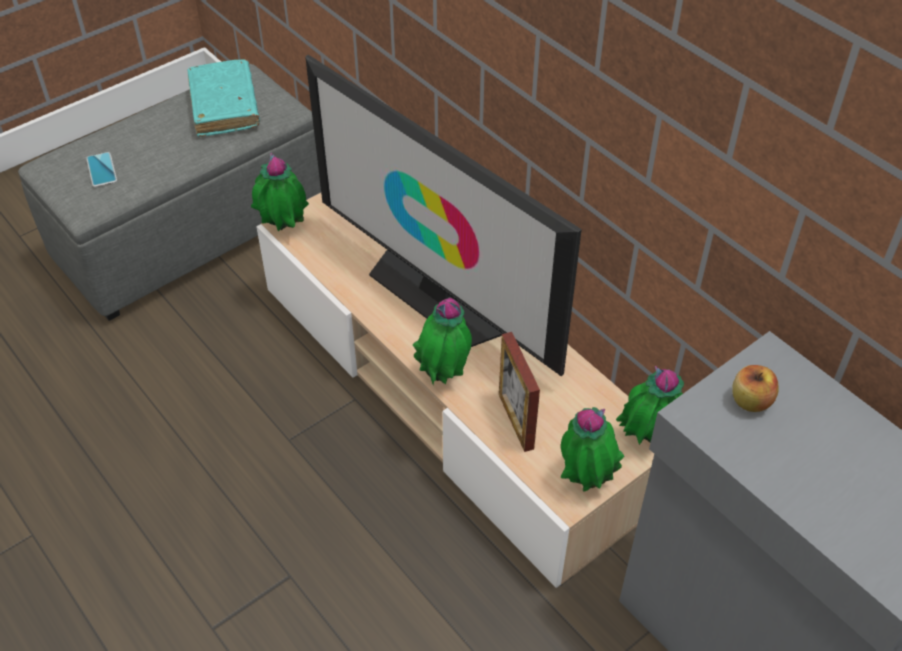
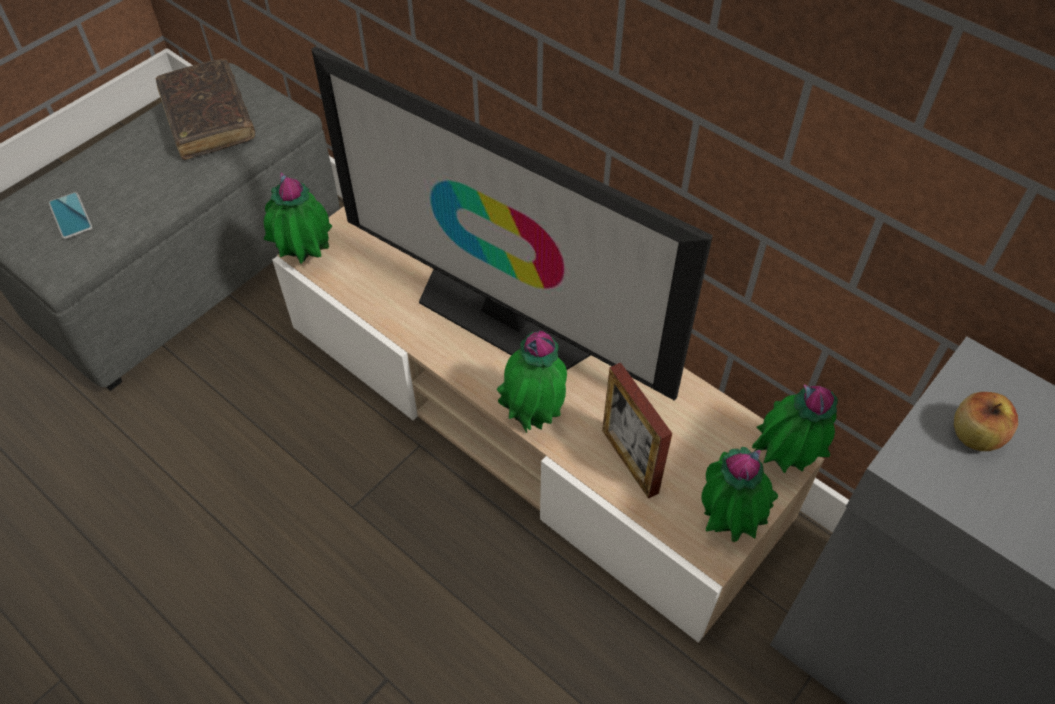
camera: 10 degrees left, 5 degrees up
(224, 106) = (208, 118): turquoise book -> brown book

